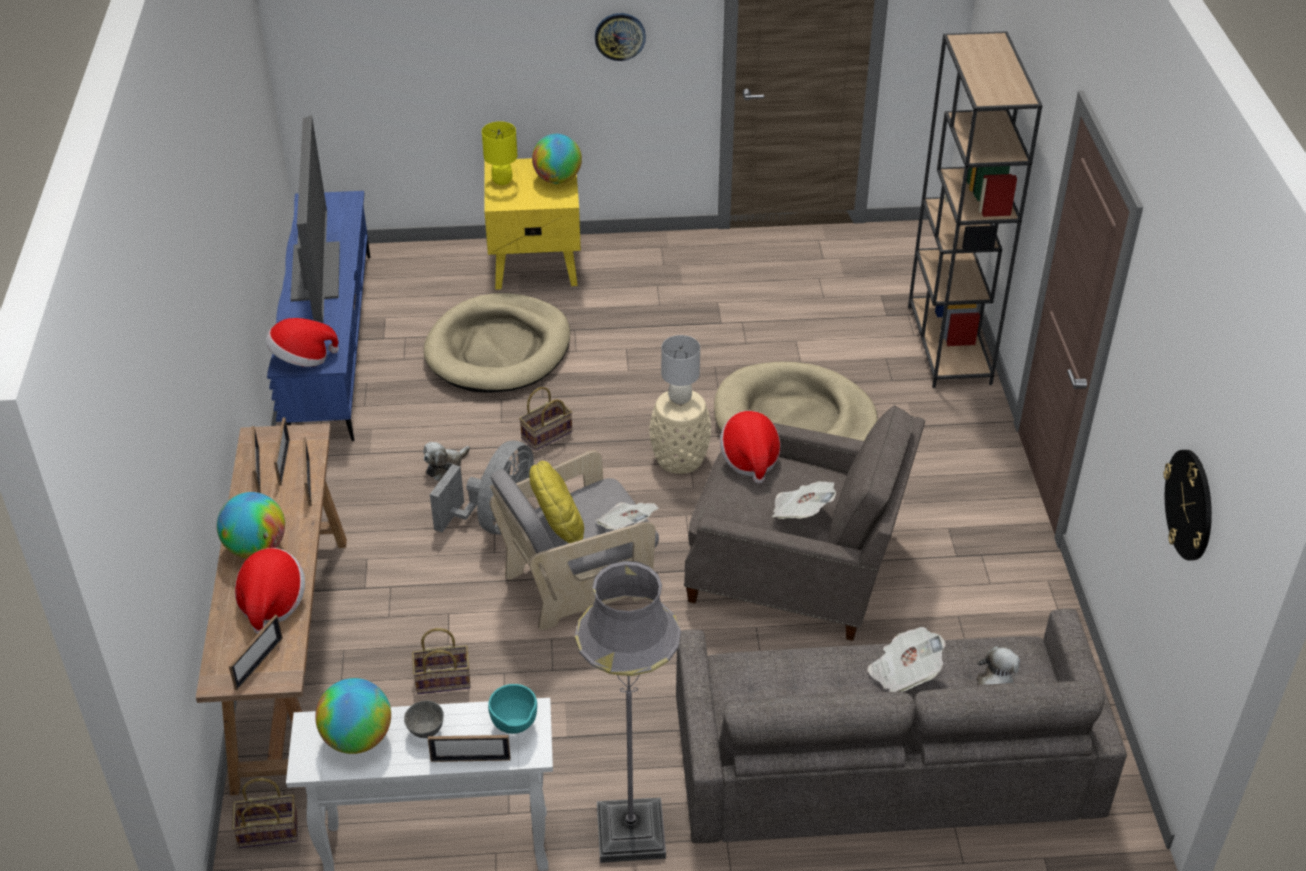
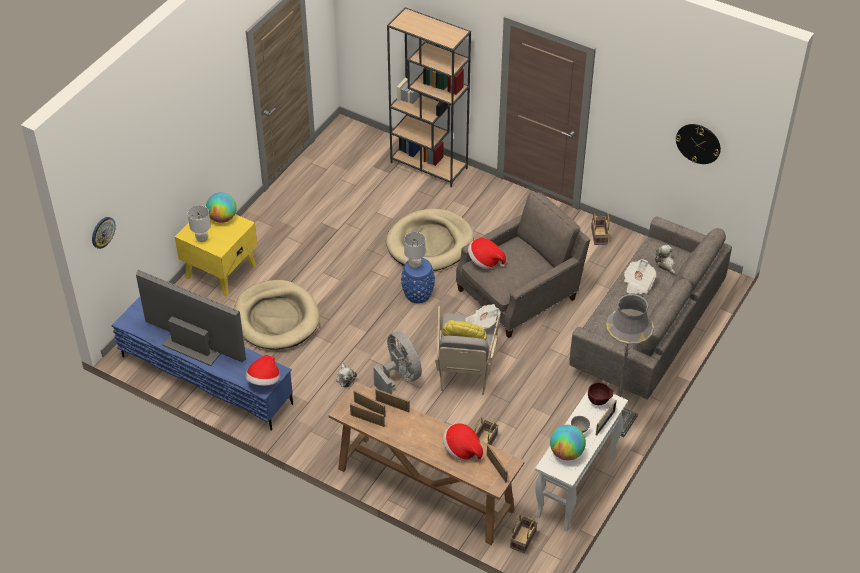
camera: 55 degrees left, 5 degrees up
(256, 548) = (421, 441): globe -> none
(502, 181) = (201, 239): yellow table lamp -> grey table lamp
(515, 727) = (599, 402): turquoise bowl -> brown bowl
(546, 436) = (358, 332): basket -> basket (599, 236)
(620, 36) = (216, 124): wall clock -> wall clock (102, 232)
(680, 459) = (418, 294): beige stool -> blue stool
(801, 512) = (530, 263): newspaper -> none

